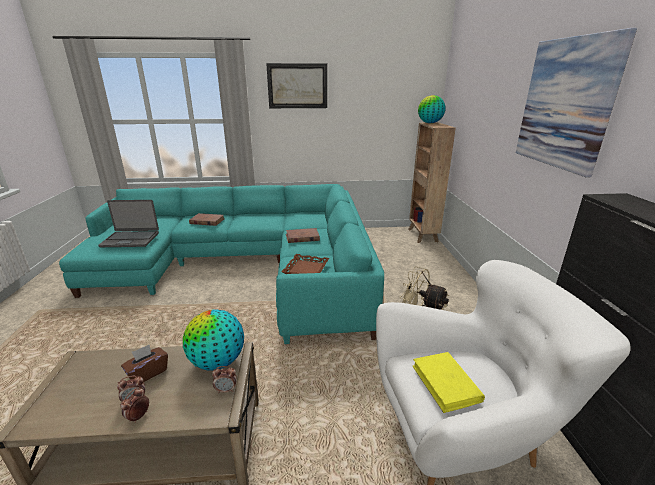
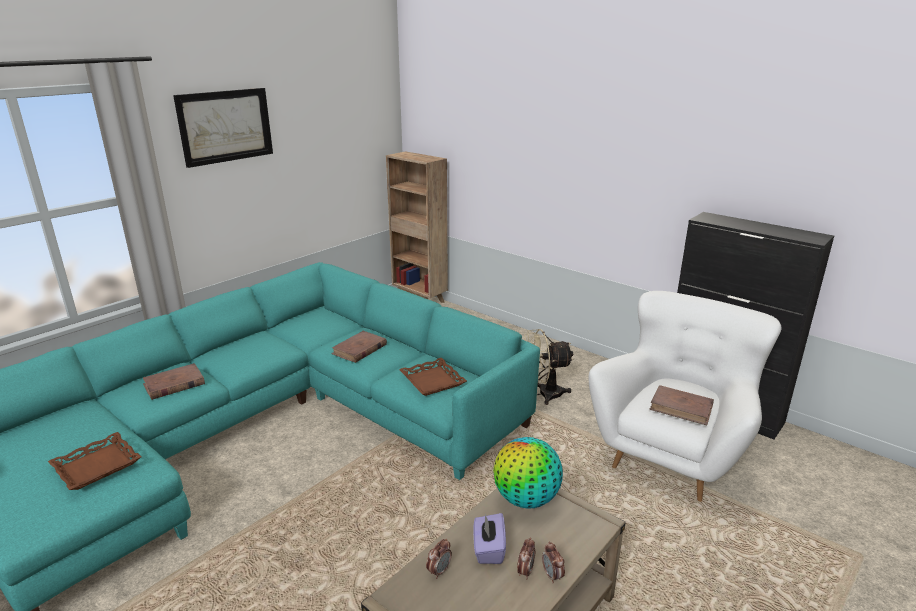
camera: 45 degrees left, 0 degrees up
(130, 239) = (97, 465): laptop -> brown tray
(148, 373) = (488, 549): brown tissue box -> purple tissue box
(226, 390) = (574, 509): alarm clock -> alarm clock (439, 571)
(430, 123) = (402, 154): globe -> none
(446, 383) = (681, 408): yellow book -> brown book
(565, 104) = (619, 138): picture -> none

